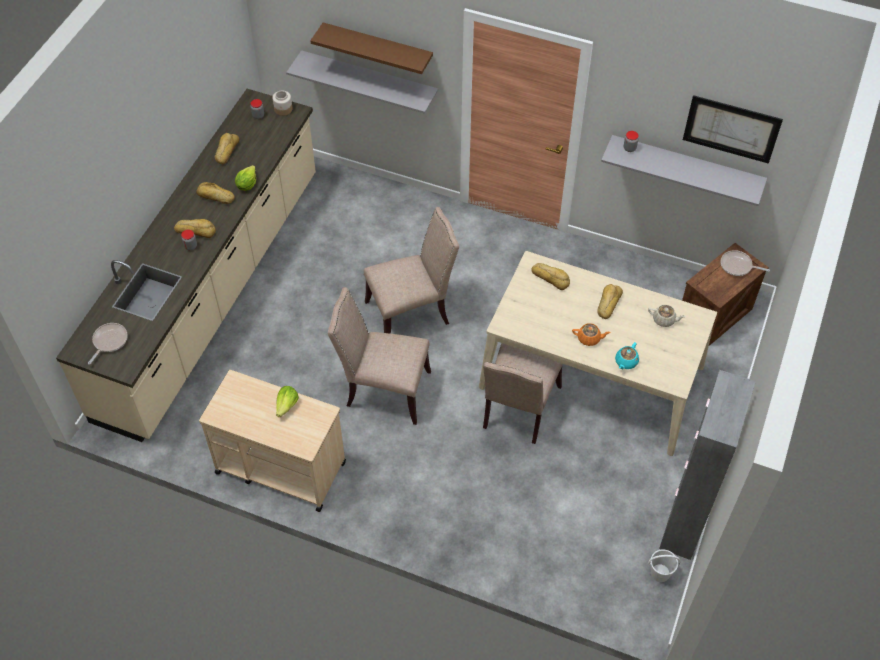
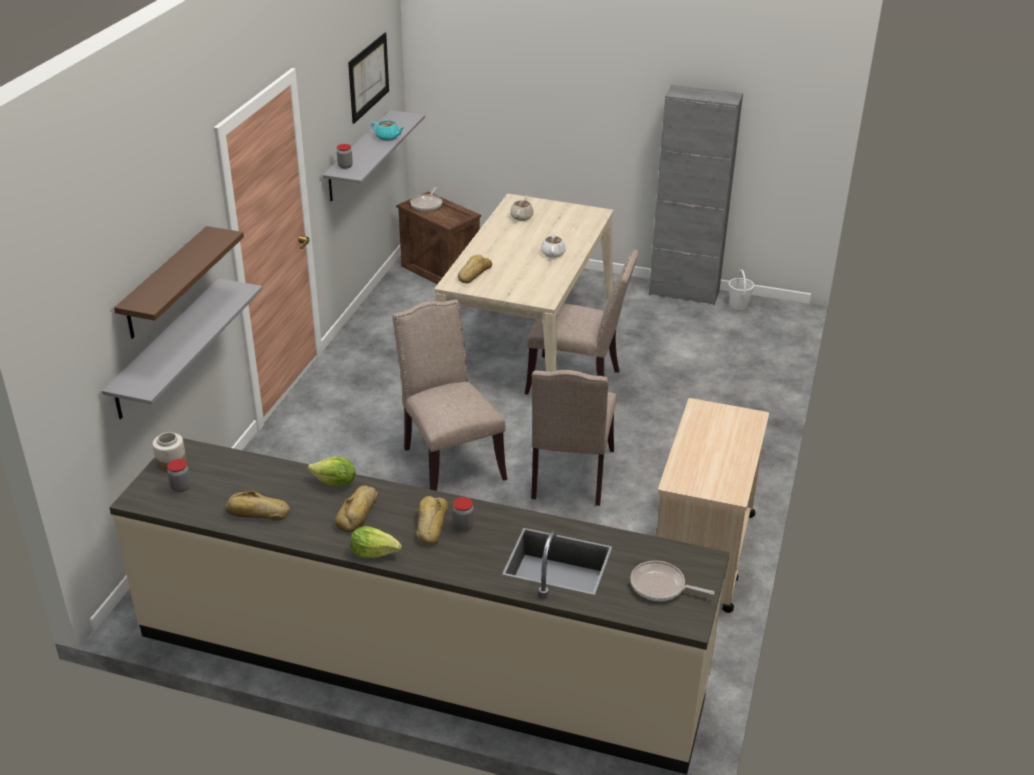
camera: 95 degrees left, 20 degrees down
(287, 405) = (699, 436): lettuce -> lettuce (374, 552)
(589, 338) = (553, 253): orange teapot -> white teapot
(608, 303) = (505, 243): bread -> none
(626, 362) = (578, 235): turquoise teapot -> turquoise teapot (388, 137)

